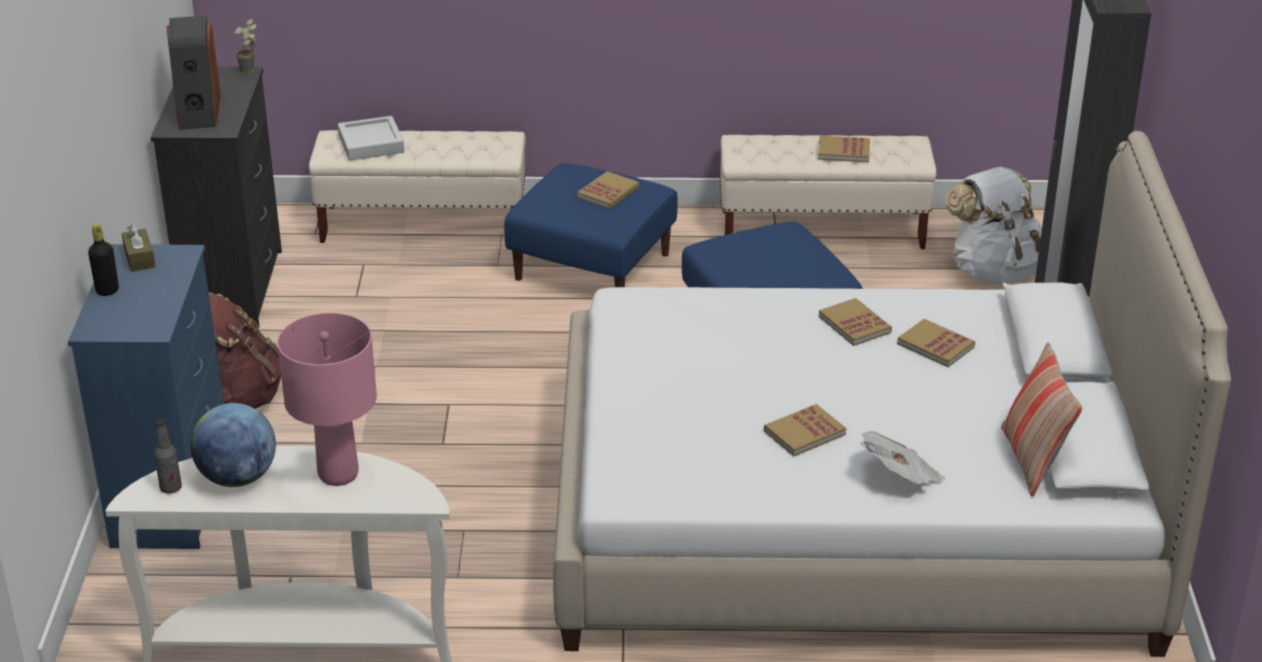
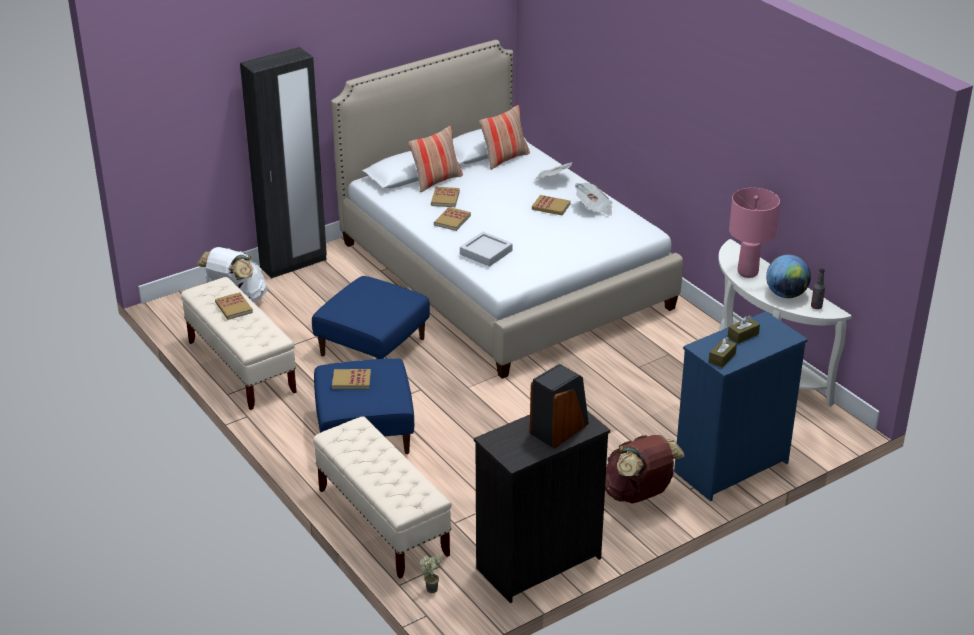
camera: 125 degrees left, 0 degrees up
(107, 291) = (759, 351): black bottle -> none
(152, 295) = (743, 335): none -> brown tissue box
(250, 72) = (487, 438): potted plant -> potted plant (432, 587)
(371, 144) = (399, 485): grey tray -> grey tray (486, 252)
(753, 475) = (594, 208): none -> newspaper
(1008, 360) = (436, 181): none -> pillow

